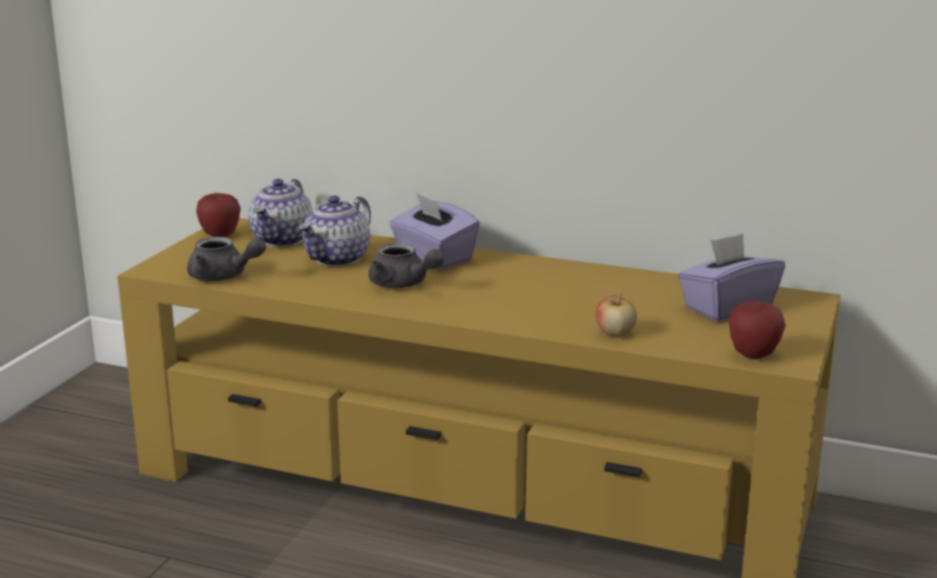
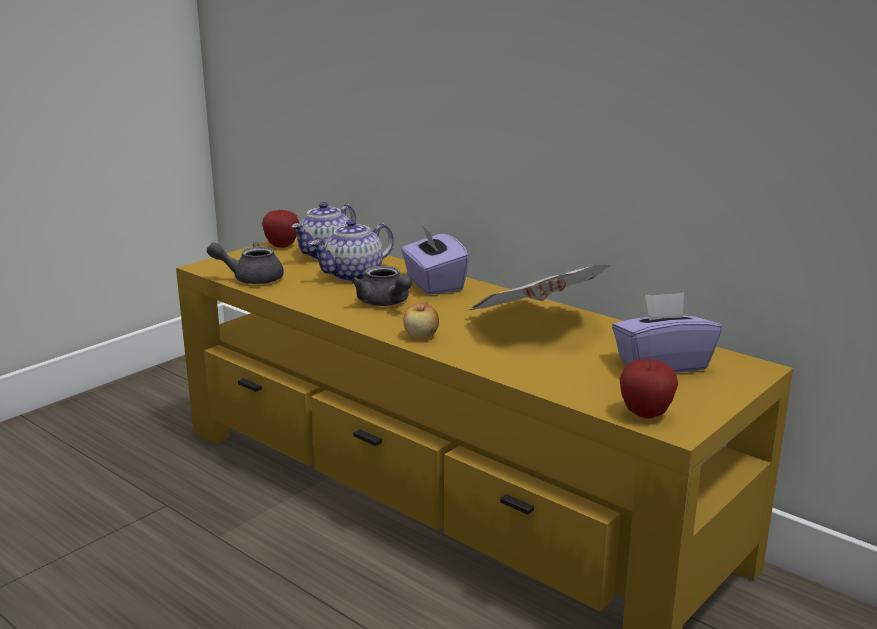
camera: 20 degrees right, 0 degrees up
(224, 277) = (251, 278): grey teapot -> grey teapot turned 135 degrees clockwise
(575, 285) = (535, 324): none -> newspaper
(615, 333) = (530, 372): apple -> apple (421, 336)

